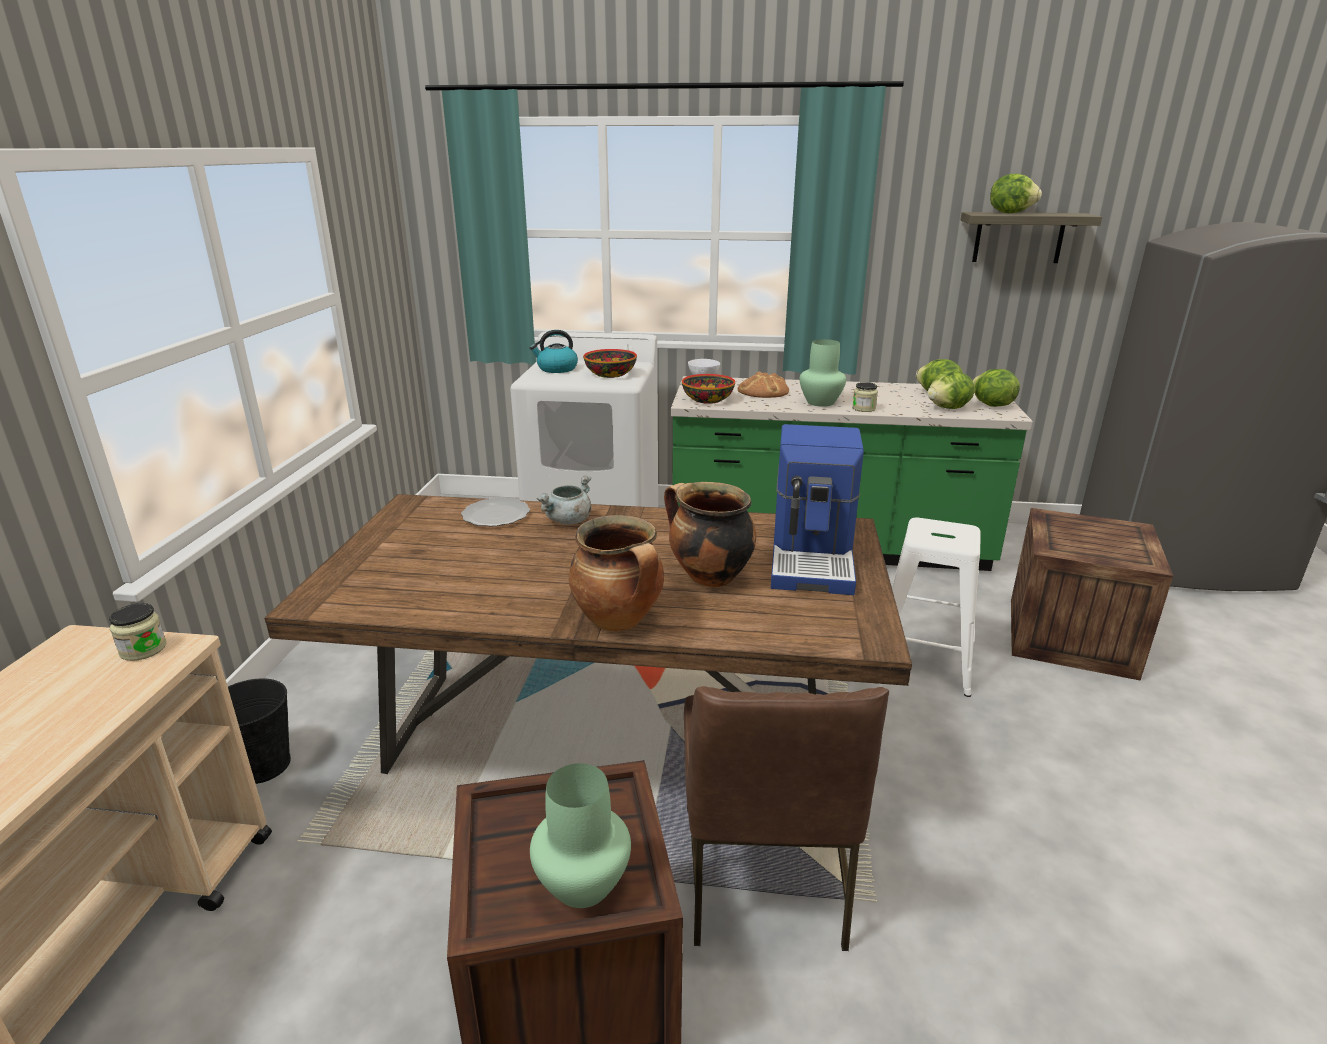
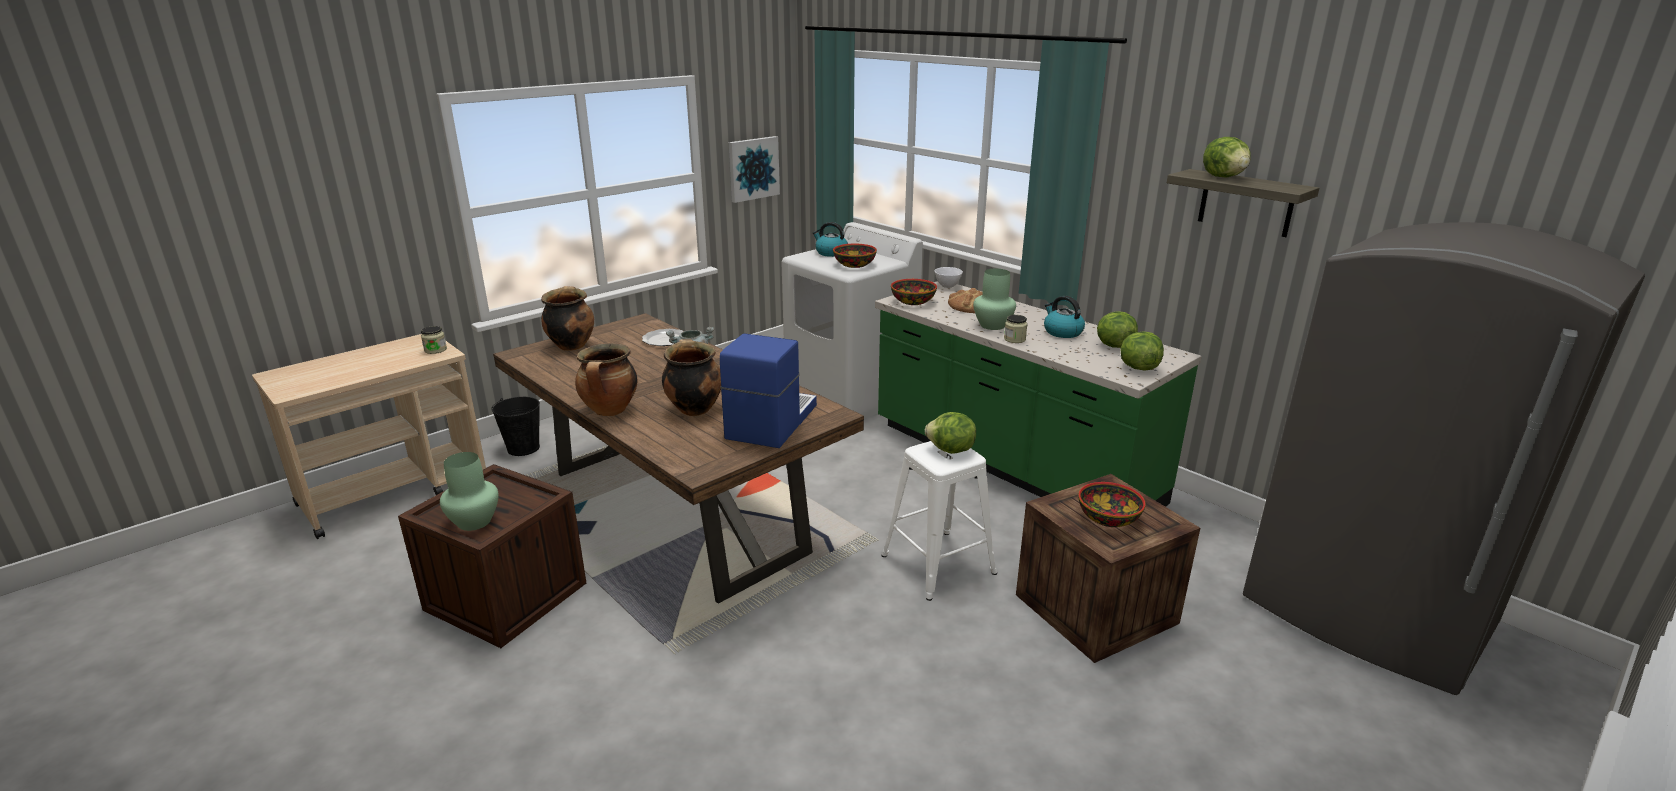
camera: 40 degrees right, 0 degrees up
(376, 563) = (571, 345): none -> cooking pot
(380, 283) = (753, 168): none -> picture
(763, 876) = (643, 610): brown chair -> none
(813, 558) = (770, 422): coffee machine -> coffee machine turned 150 degrees clockwise
(880, 394) = (1062, 332): none -> kettle
(948, 408) = (1089, 359): lettuce -> lettuce (950, 451)
(1102, 542) = (1108, 518): none -> bowl

